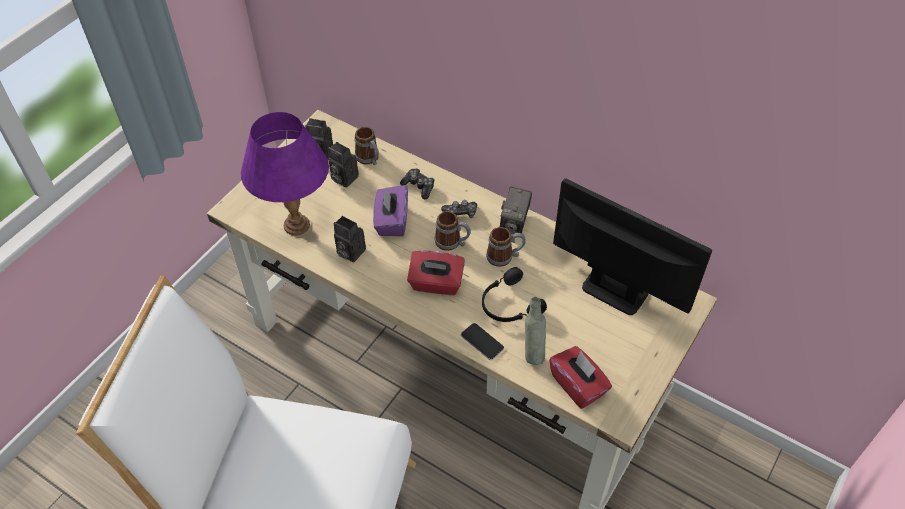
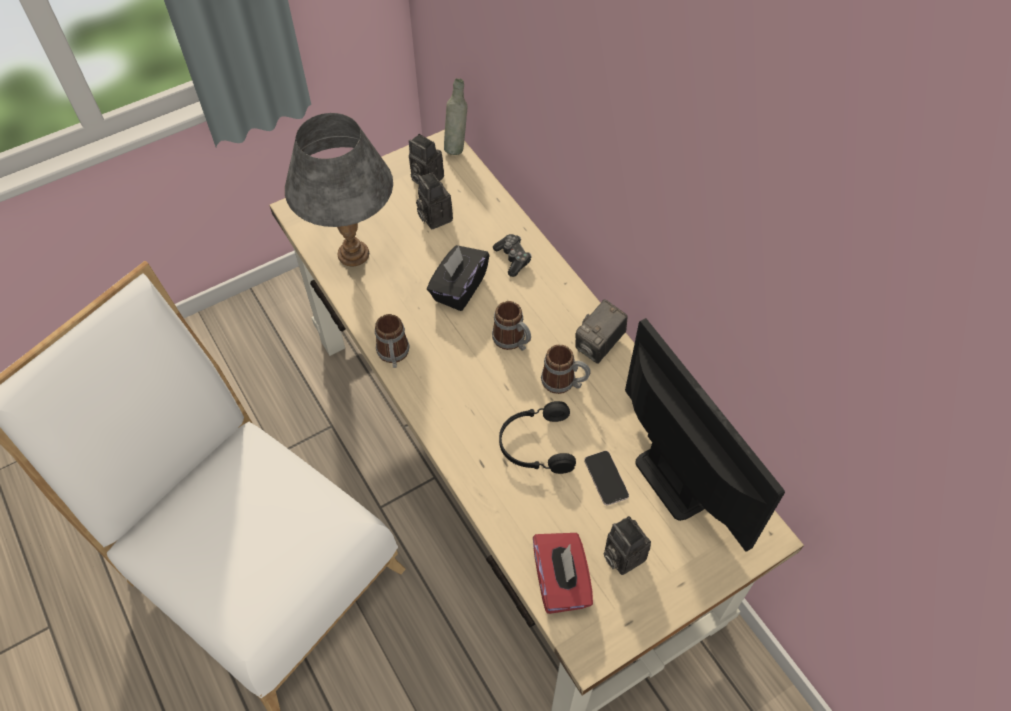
camera: 25 degrees right, 5 degrees up
(297, 224) = (354, 253): purple table lamp -> grey table lamp
(349, 252) = (391, 307): camera -> camera (621, 555)
(369, 159) = (476, 205): mug -> mug (393, 355)
(391, 221) = (459, 288): purple tissue box -> black tissue box
(436, 284) = (466, 384): red tissue box -> none
(460, 213) = (542, 309): game controller -> none
(482, 341) = (478, 477): phone -> phone (606, 478)
(533, 352) = (530, 516): grey bottle -> grey bottle (456, 146)

